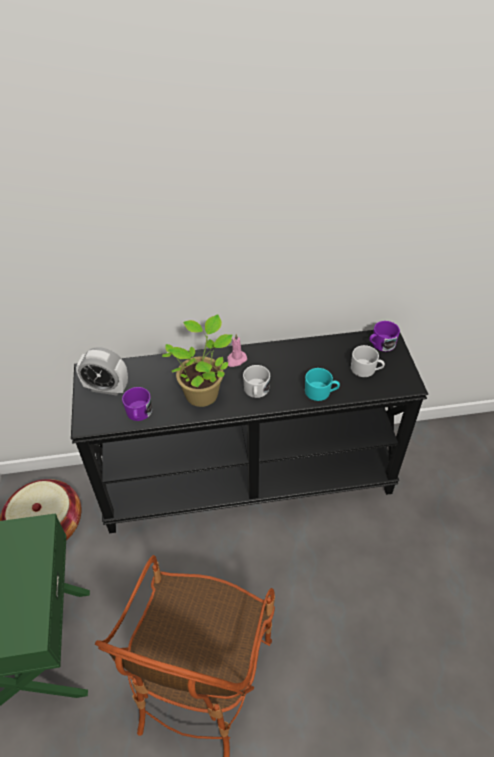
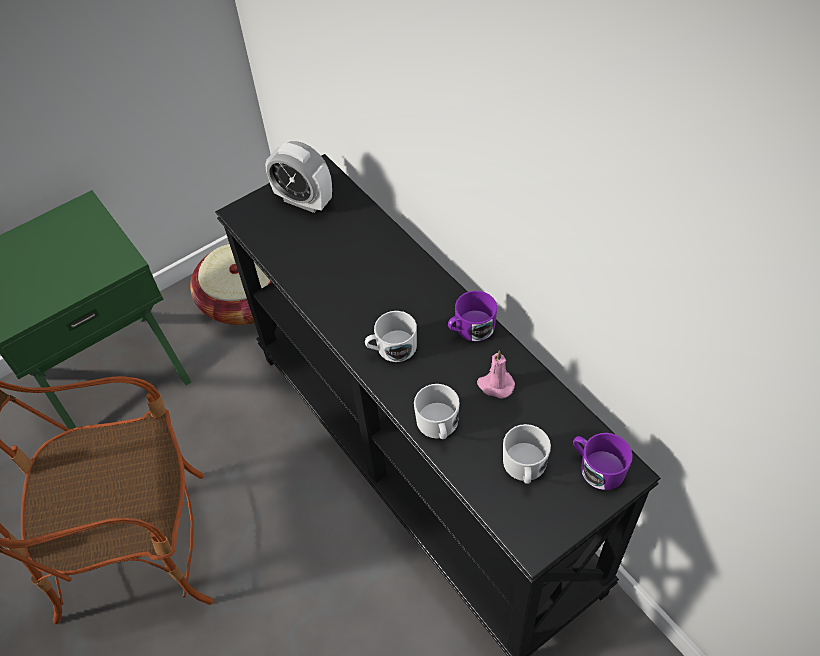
camera: 65 degrees right, 5 degrees up
(106, 388) = (304, 201): alarm clock -> alarm clock turned 45 degrees counterclockwise
(139, 414) = (282, 250): purple mug -> purple mug (470, 328)
(203, 392) = (353, 293): potted plant -> none
(236, 360) = (434, 300): pink candle -> pink candle (495, 385)
(321, 392) = (438, 425): turquoise mug -> white mug

